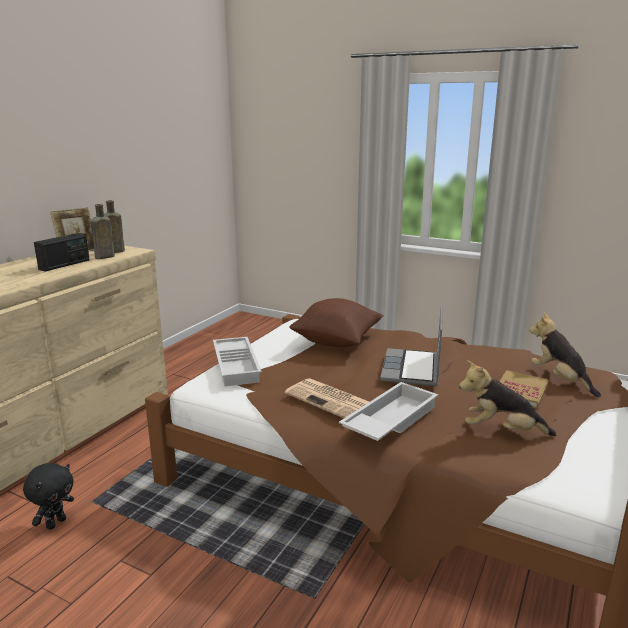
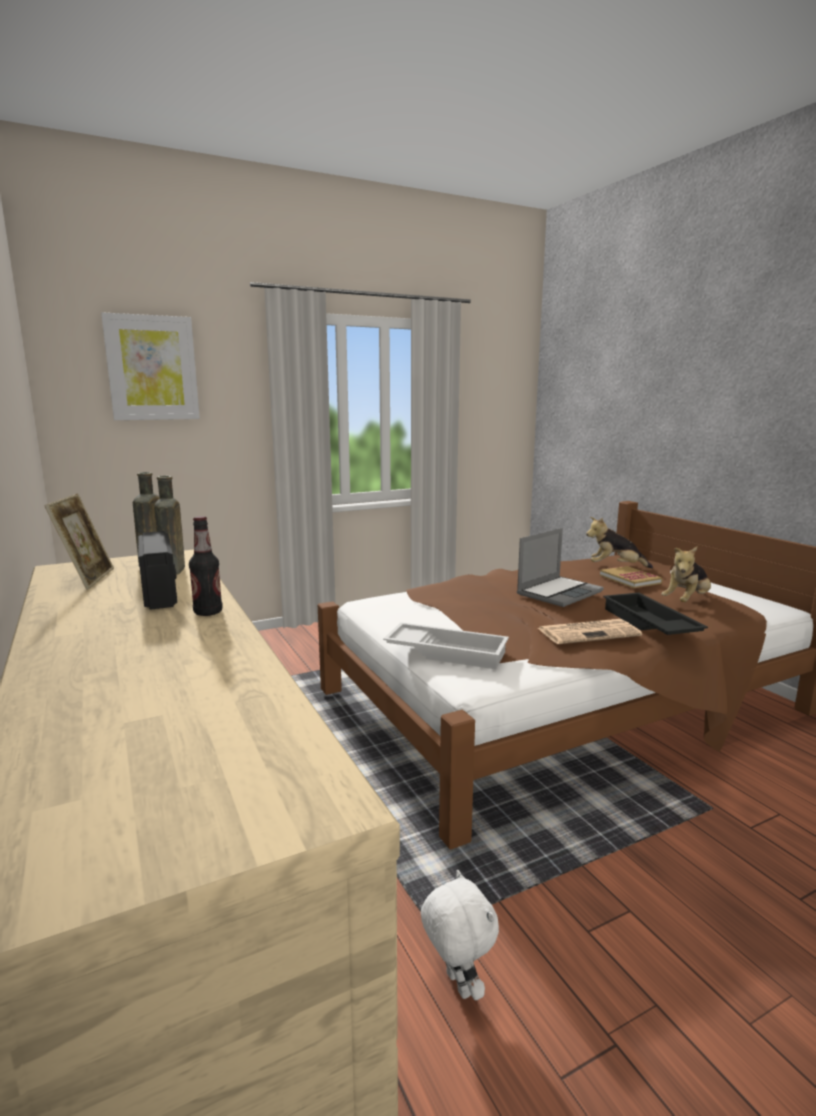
camera: 55 degrees left, 5 degrees down
(40, 277) = (208, 612): none -> bottle
(56, 523) = (456, 985): black plush toy -> white plush toy
(292, 123) = (152, 368): none -> picture
(337, 341) = (450, 600): brown pillow -> none
(389, 419) = (648, 623): white tray -> black tray
(412, 369) = (559, 592): laptop -> laptop turned 90 degrees counterclockwise

